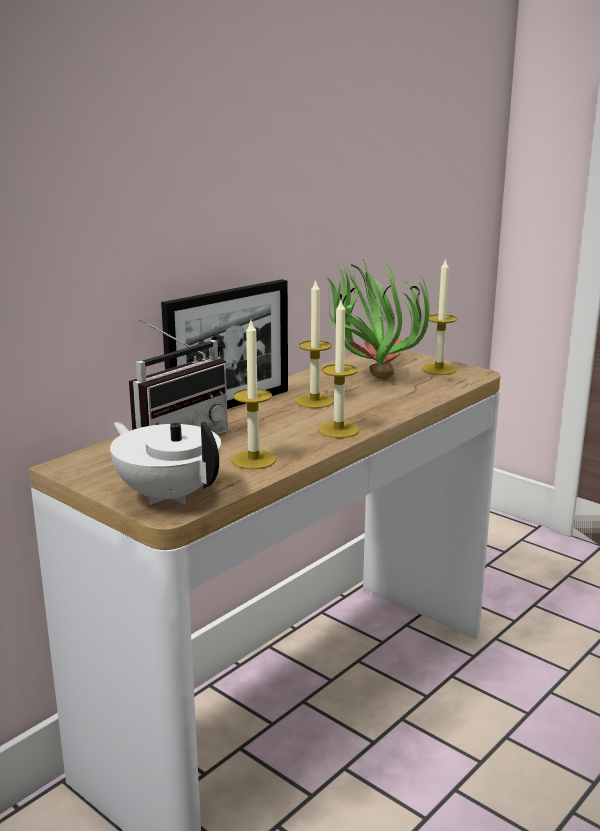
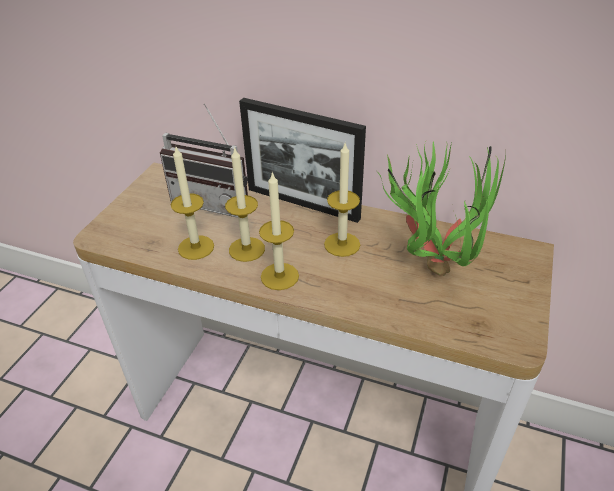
camera: 70 degrees right, 20 degrees up
(168, 495) = (123, 228): white teapot -> none
(439, 369) = (503, 308): candle -> candle (246, 249)

